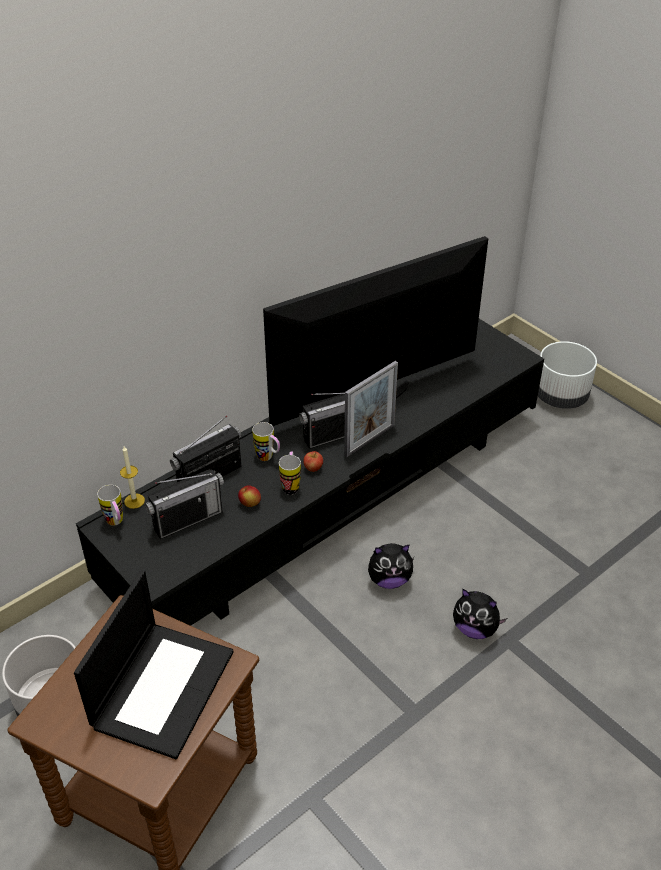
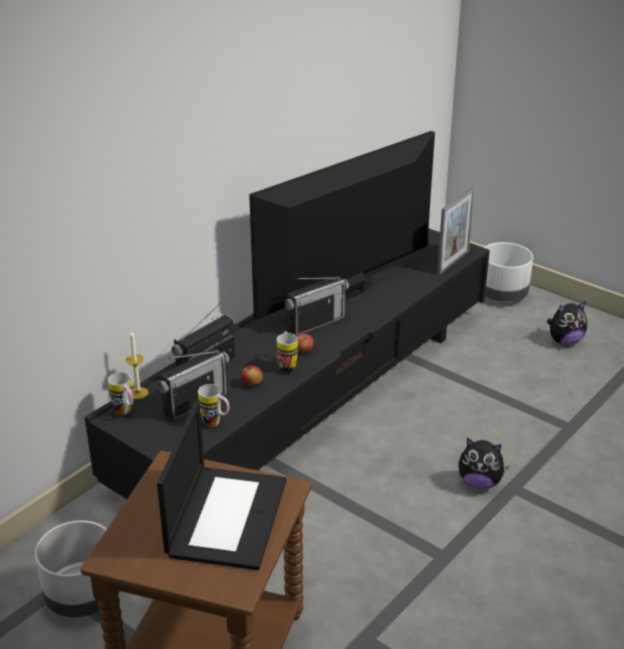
camera: 10 degrees left, 10 degrees down
(268, 458) = (258, 347): mug -> mug (216, 424)
(369, 440) = (350, 324): picture frame -> picture frame (453, 262)
(389, 580) = (387, 453): plush toy -> plush toy (564, 341)

